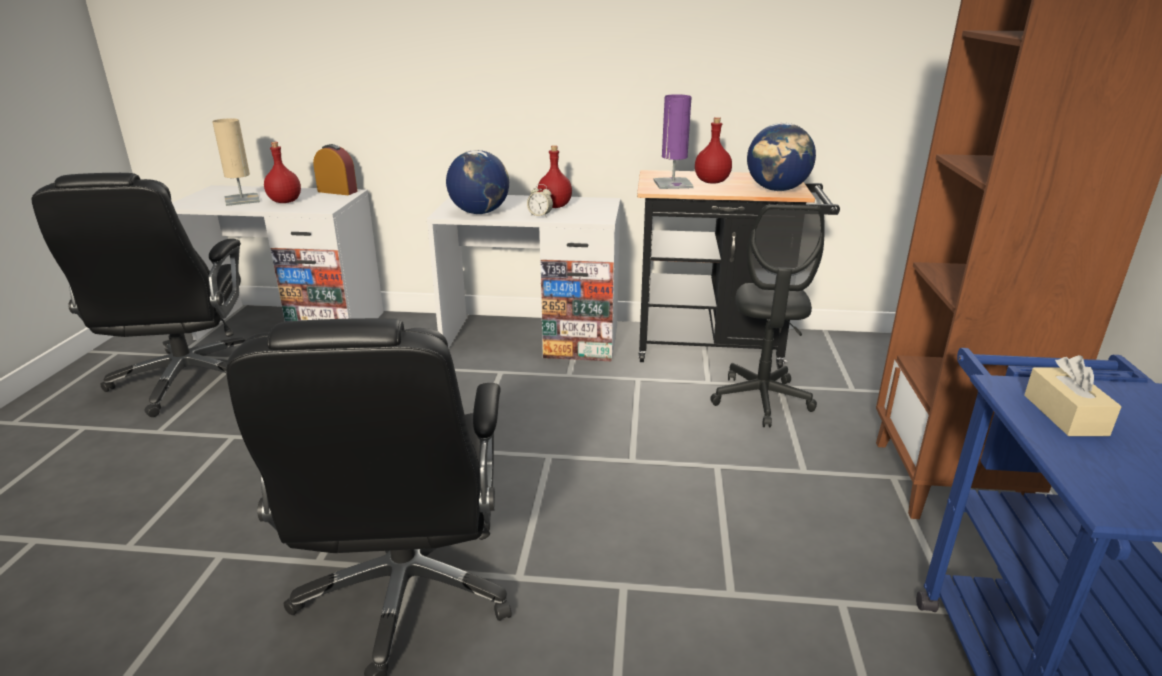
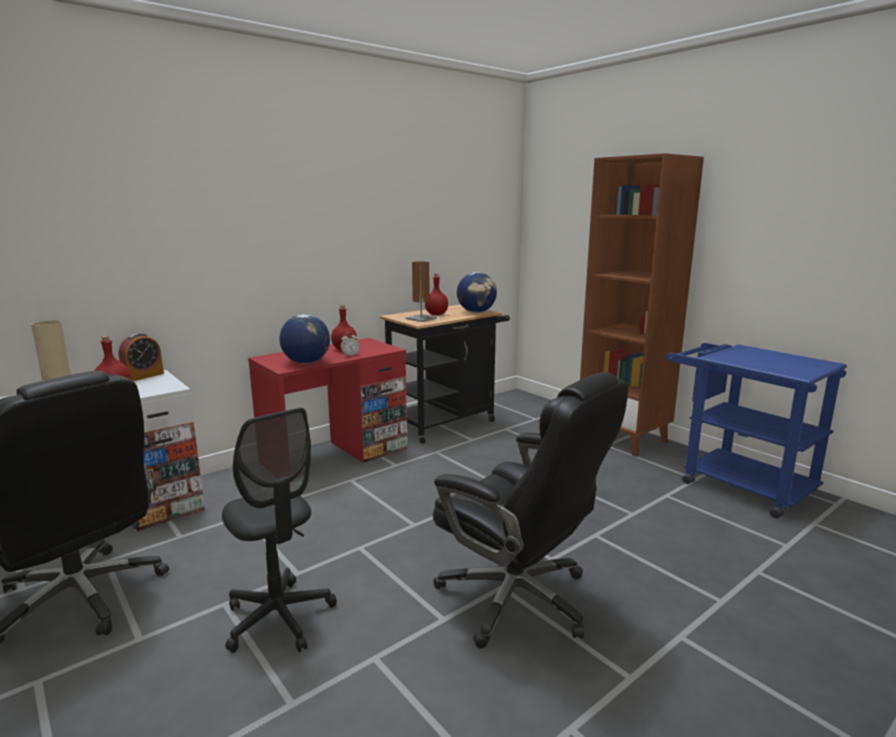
camera: 45 degrees left, 10 degrees down
(337, 191) = (143, 376): alarm clock -> alarm clock turned 150 degrees clockwise
(532, 338) = (334, 456): white desk -> red desk
(673, 184) = (421, 318): purple table lamp -> brown table lamp
(761, 400) = (509, 437): black office chair -> black office chair (279, 618)
(1065, 415) = (741, 359): beige tissue box -> none

